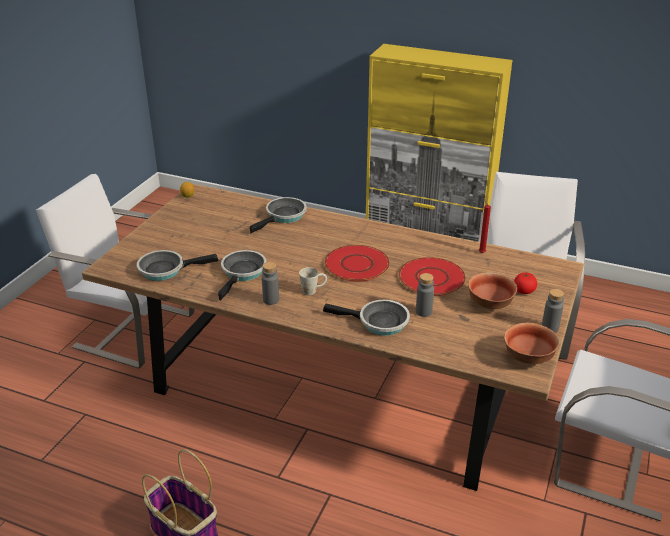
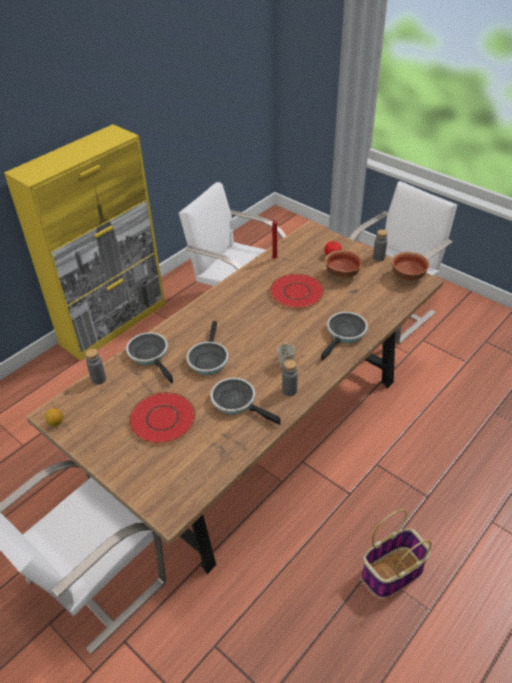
camera: 70 degrees left, 10 degrees up
(165, 269) = (202, 461): frying pan -> frying pan (208, 359)
(356, 265) = (258, 327): red plate -> red plate (163, 419)
(423, 312) = (339, 308): grey bottle -> grey bottle (98, 379)

